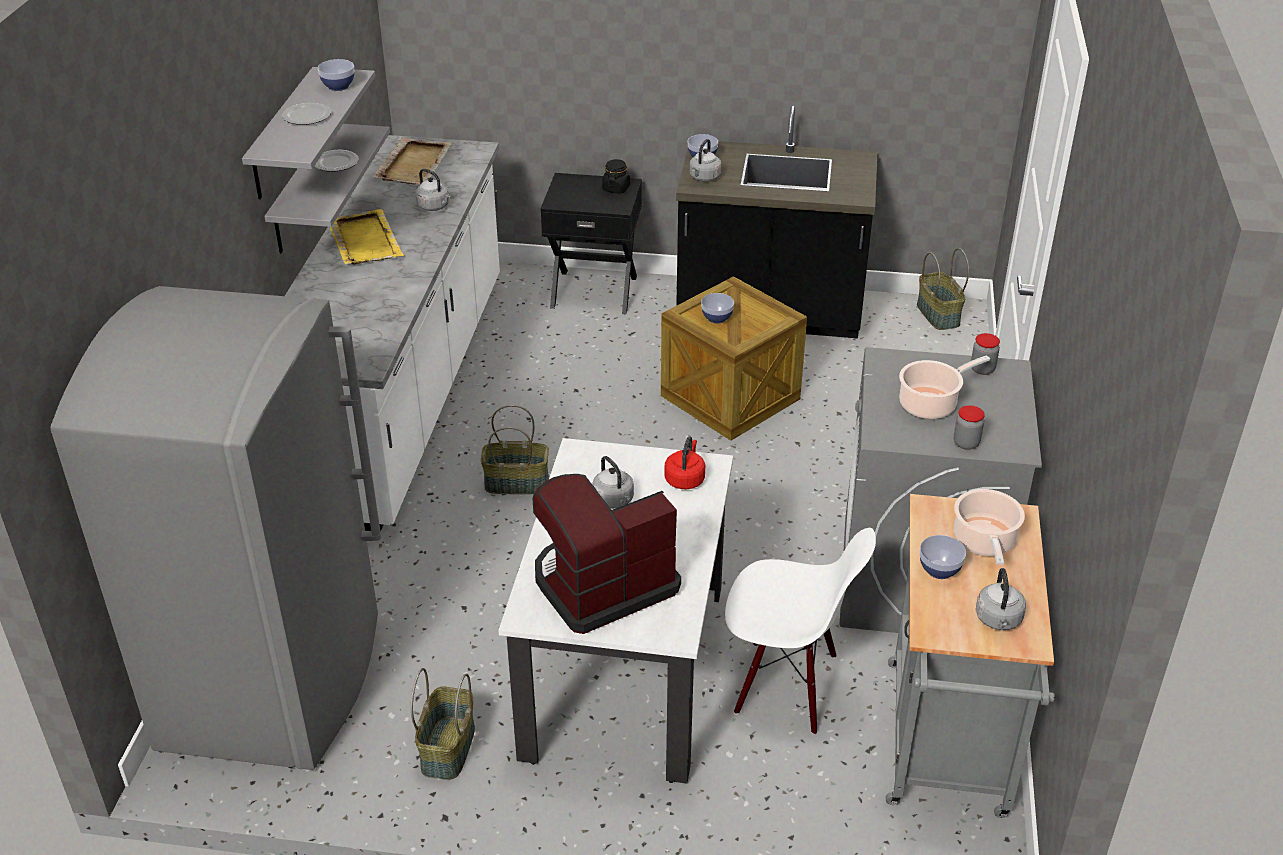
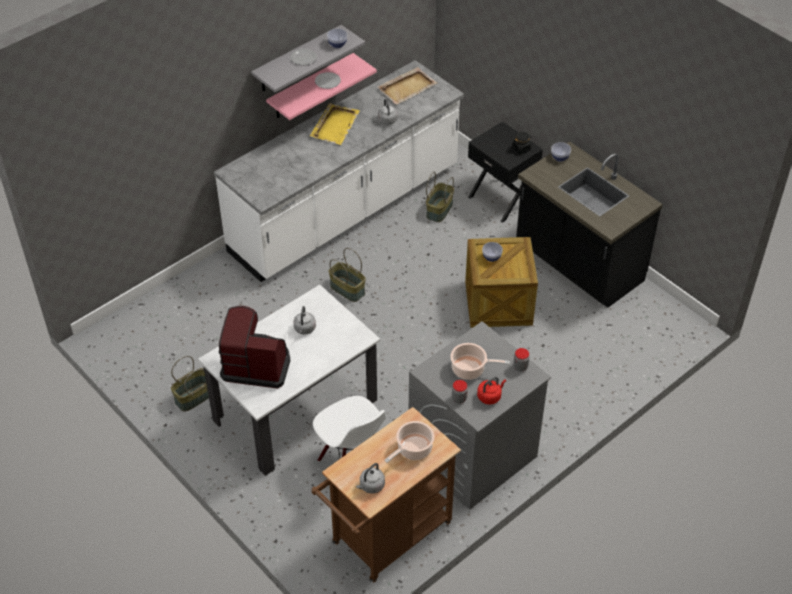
camera: 40 degrees right, 10 degrees up
(275, 681) = (161, 324): grey fridge -> none
(302, 190) = (311, 87): grey shelf -> pink shelf
(685, 479) = (345, 337): red kettle -> red kettle (490, 396)
(704, 178) = (544, 172): grey kettle -> none
(937, 314) = (672, 319): basket -> basket (439, 209)
(939, 570) = (377, 448): bowl -> none
(947, 749) = (386, 538): grey cart -> brown cart

